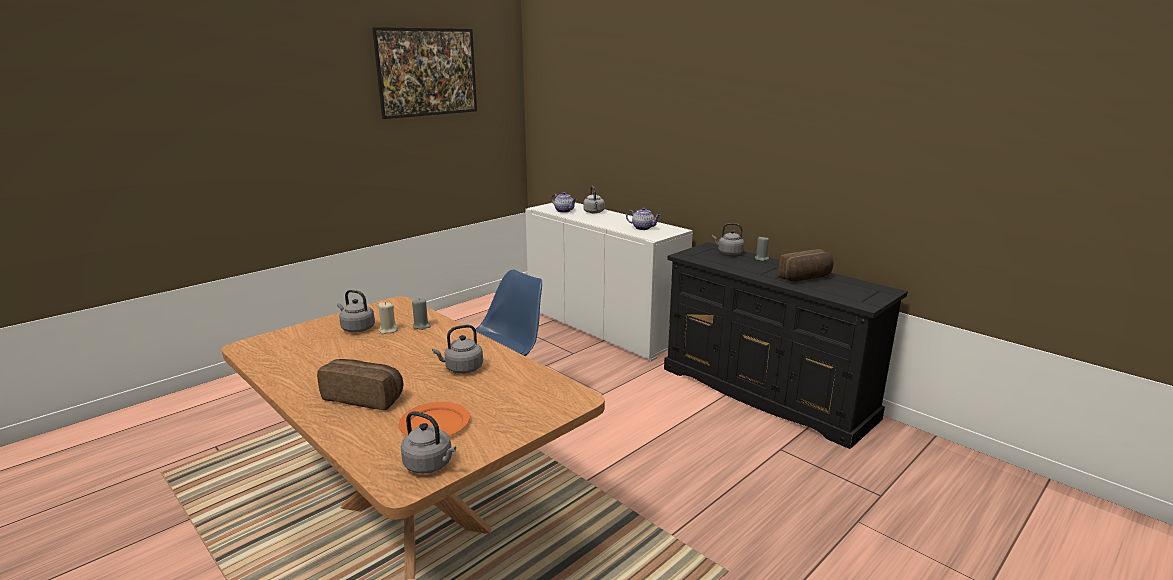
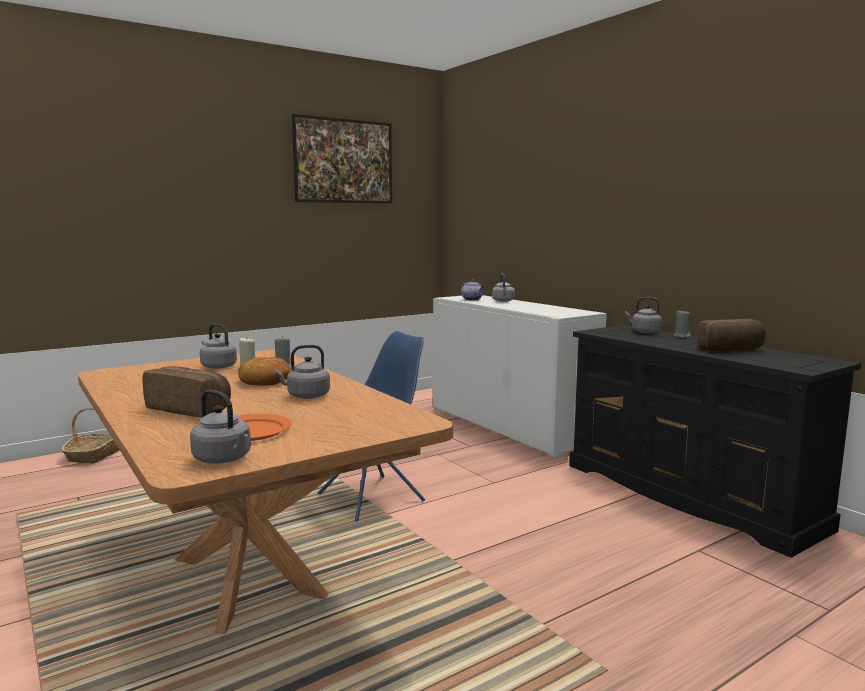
camera: 10 degrees right, 10 degrees down
(212, 393) = (96, 455): none -> basket
(413, 348) = (265, 381): none -> bread
(643, 228) = (551, 310): teapot -> none

